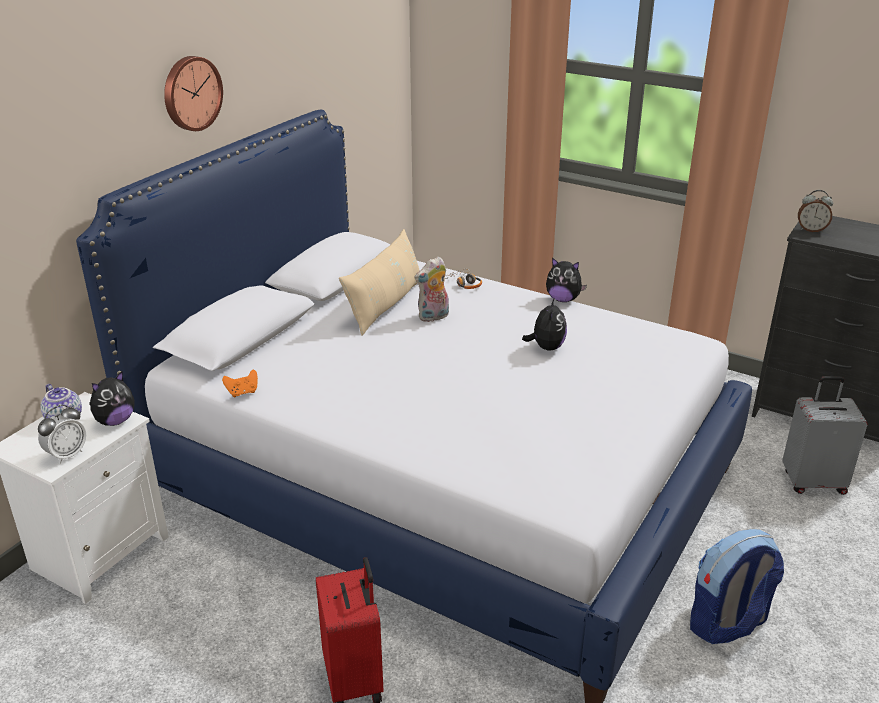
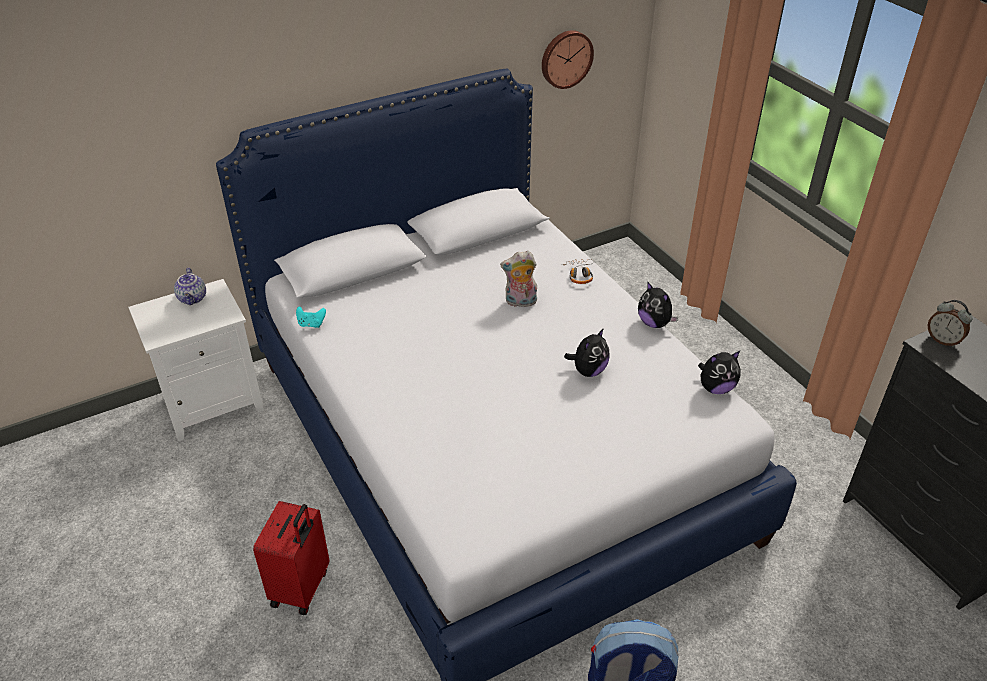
camera: 30 degrees right, 10 degrees up
(67, 455) = (171, 331): alarm clock -> none
(115, 421) = (222, 313): plush toy -> plush toy (716, 388)
(191, 93) = (357, 45): wall clock -> wall clock (565, 58)
(242, 392) = (311, 324): orange game controller -> turquoise game controller
(386, 305) = (491, 275): beige pillow -> none
(813, 482) = (842, 597): grey suitcase -> none

